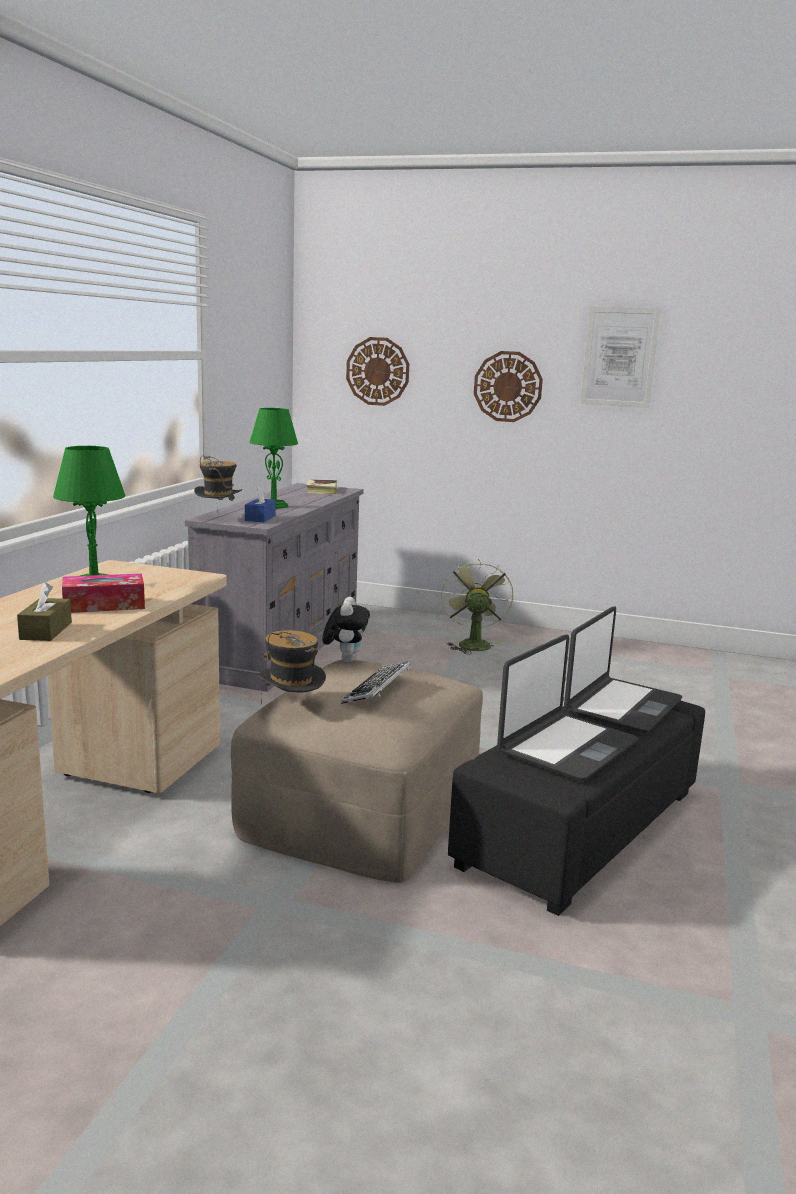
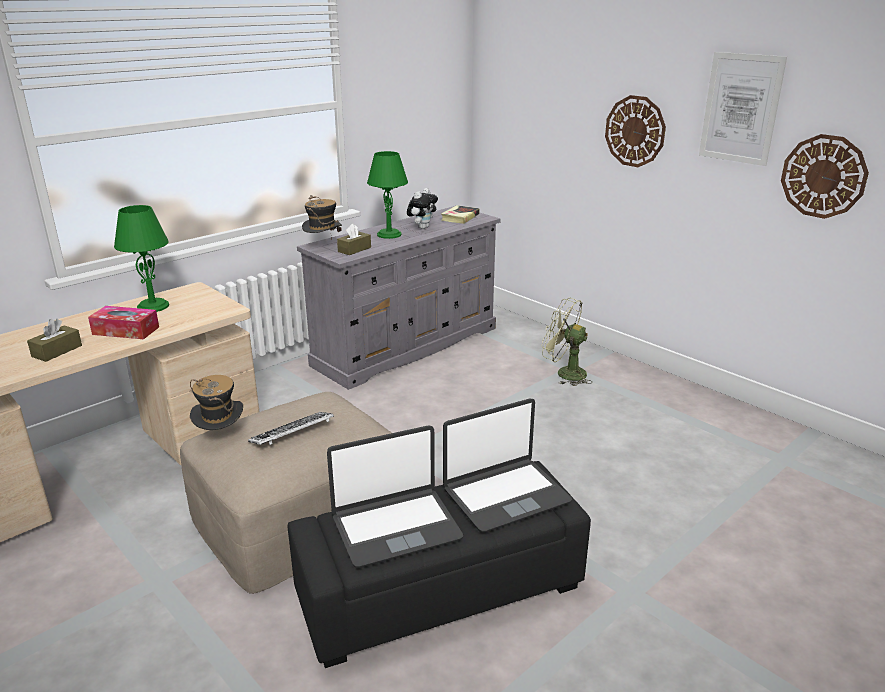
camera: 30 degrees right, 10 degrees up
(260, 518) = (354, 249): blue tissue box -> brown tissue box
(345, 659) = (323, 394): plush toy -> plush toy (422, 227)
(377, 371) = (531, 108): wall clock -> wall clock (823, 176)
(472, 644) = (564, 373): green fan -> green fan turned 90 degrees counterclockwise

